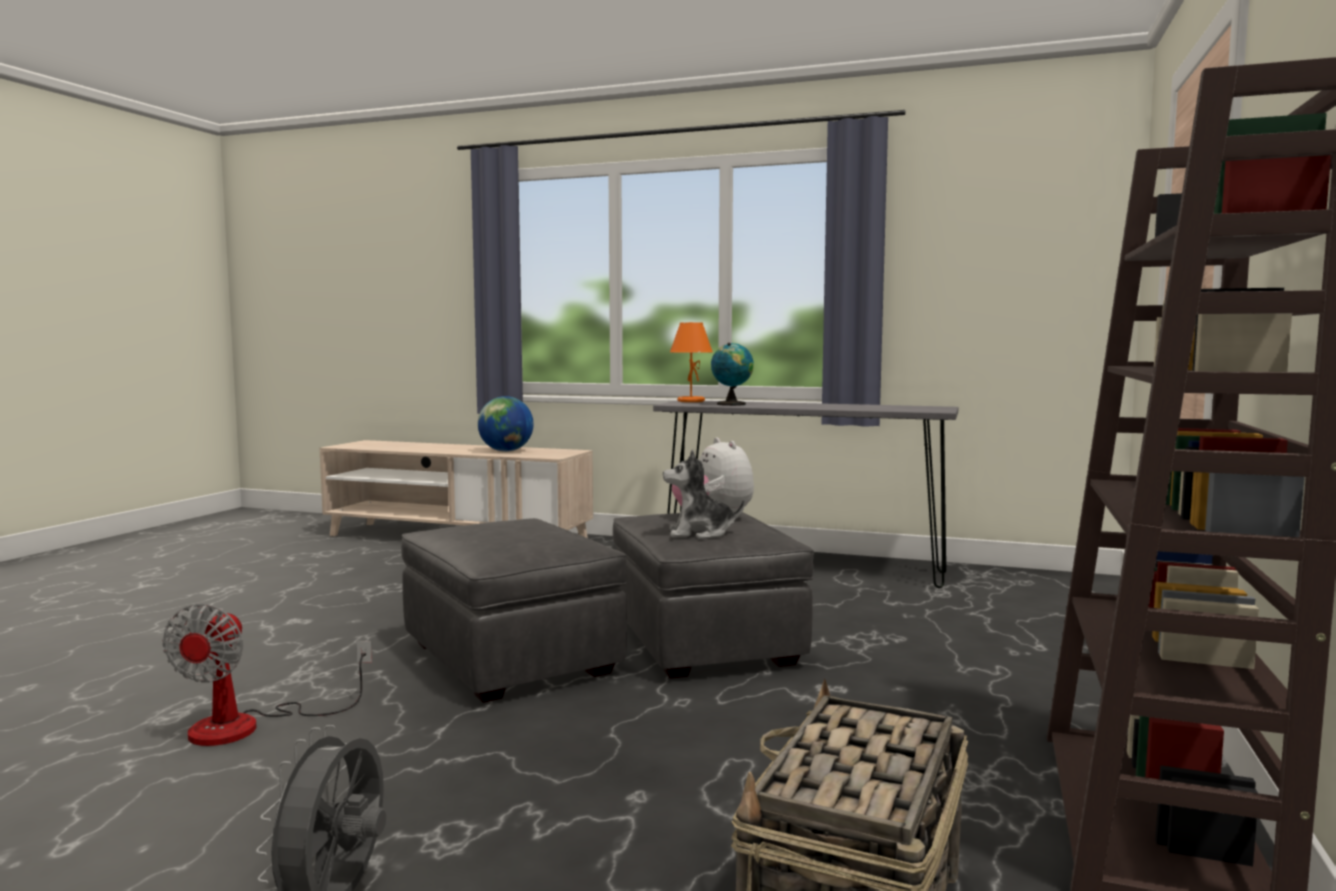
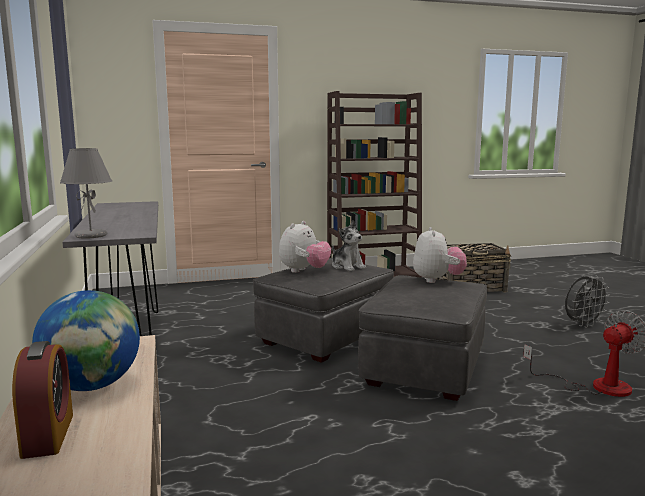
camera: 125 degrees left, 5 degrees up
(470, 447) = (48, 435): none -> alarm clock
(533, 548) = (437, 280): none -> plush toy
(690, 401) = (91, 236): orange table lamp -> grey table lamp
(731, 404) = (123, 226): globe -> none

